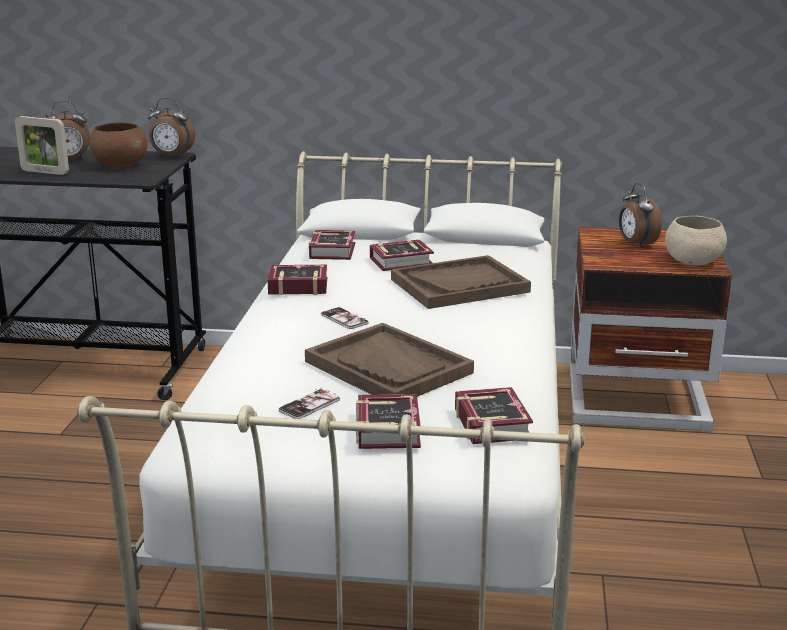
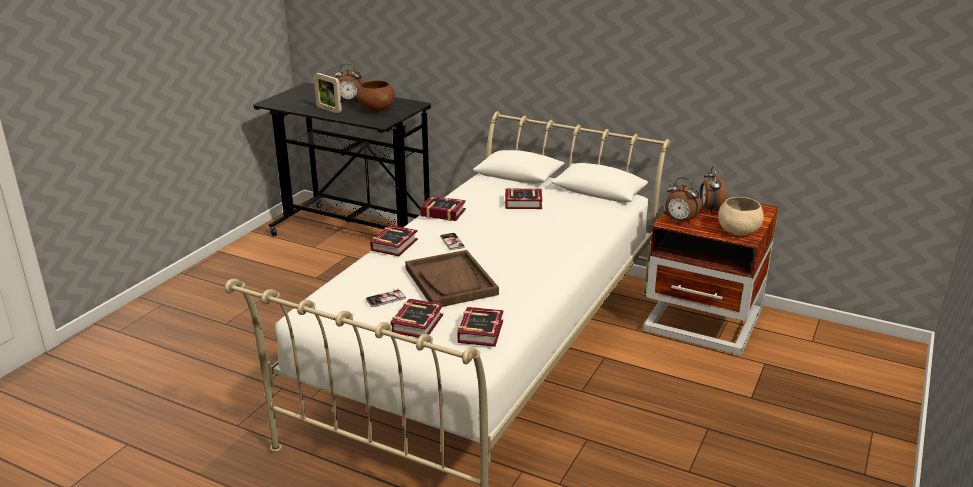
camera: 20 degrees right, 5 degrees up
(171, 156) = (413, 105): alarm clock -> alarm clock (680, 221)
(334, 250) = (487, 187): book -> book (396, 244)
(459, 285) = (545, 228): brown tray -> none

